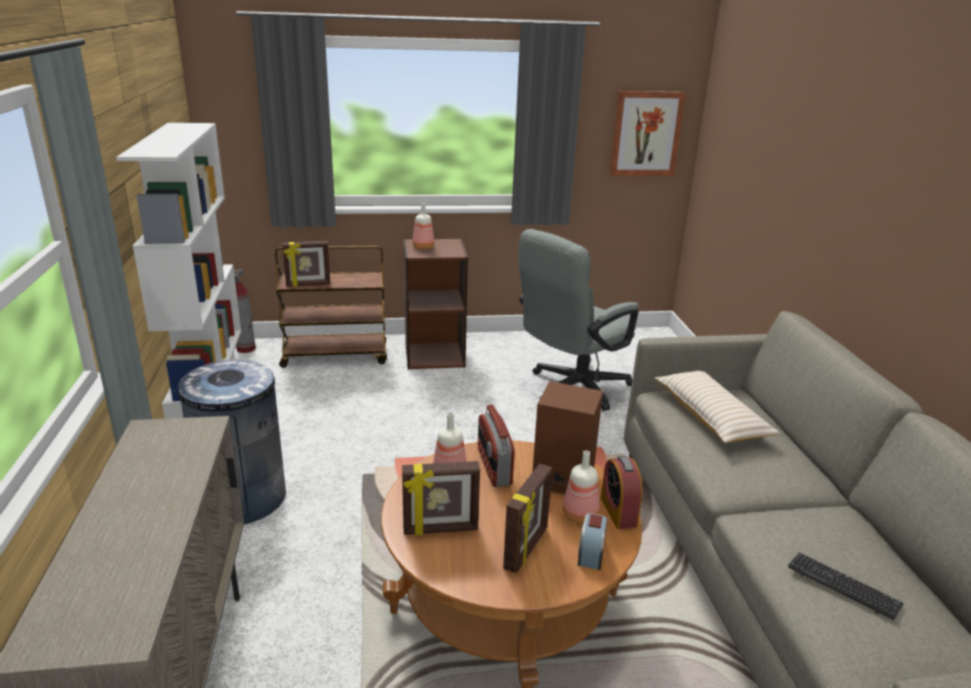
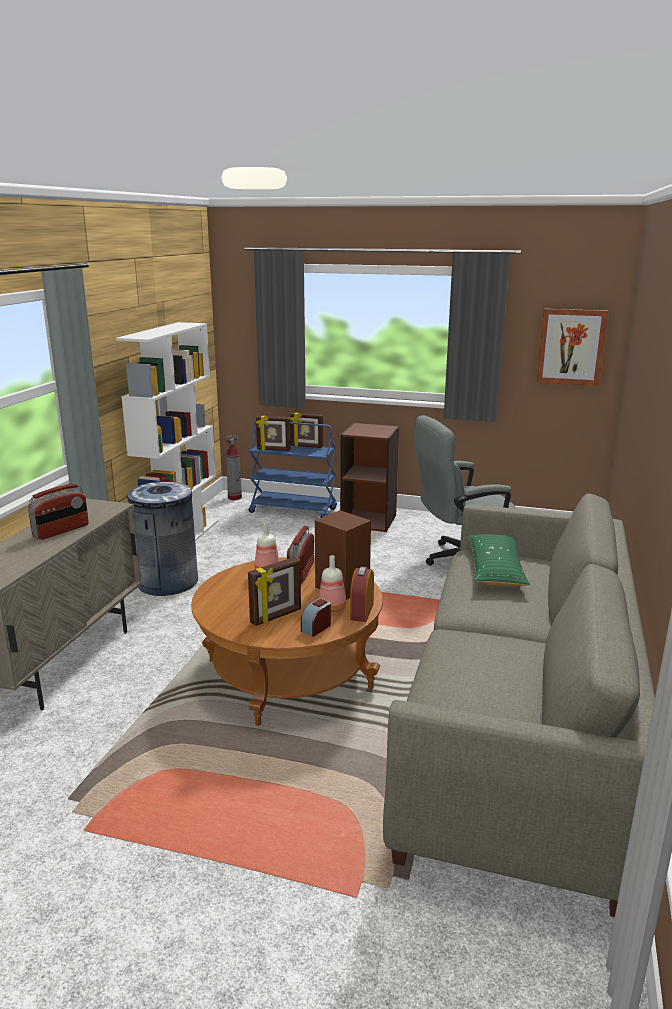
camera: 25 degrees right, 5 degrees down
(156, 494) = (61, 531): none -> radio
(336, 356) = (294, 510): brown cart -> blue cart
(424, 247) = (362, 429): bottle -> none
(440, 530) = (231, 596): picture frame -> picture frame (306, 446)
(710, 417) = (495, 570): beige pillow -> green pillow
(843, 586) = (471, 678): keyboard -> none

